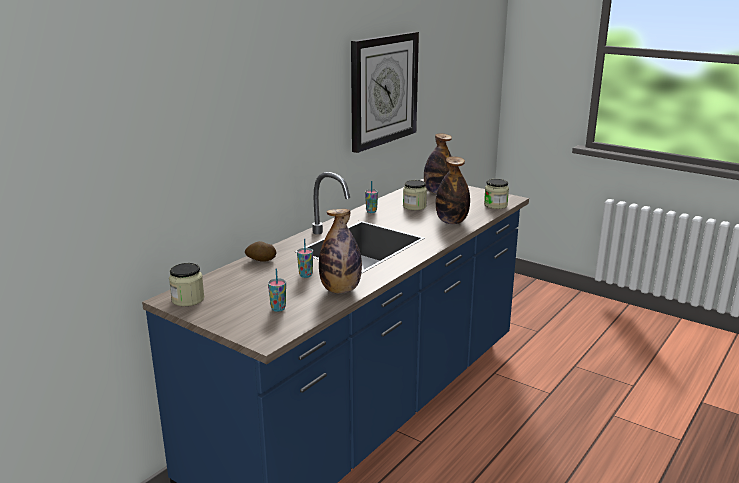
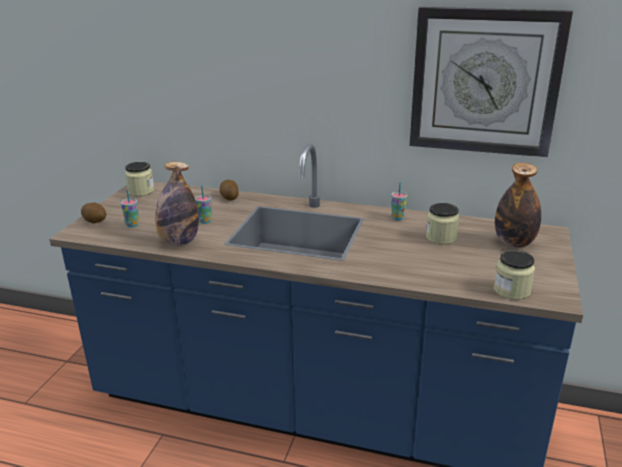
camera: 70 degrees right, 5 degrees up
(245, 328) = (95, 221): none -> potato
(451, 222) = (412, 268): bottle -> none

